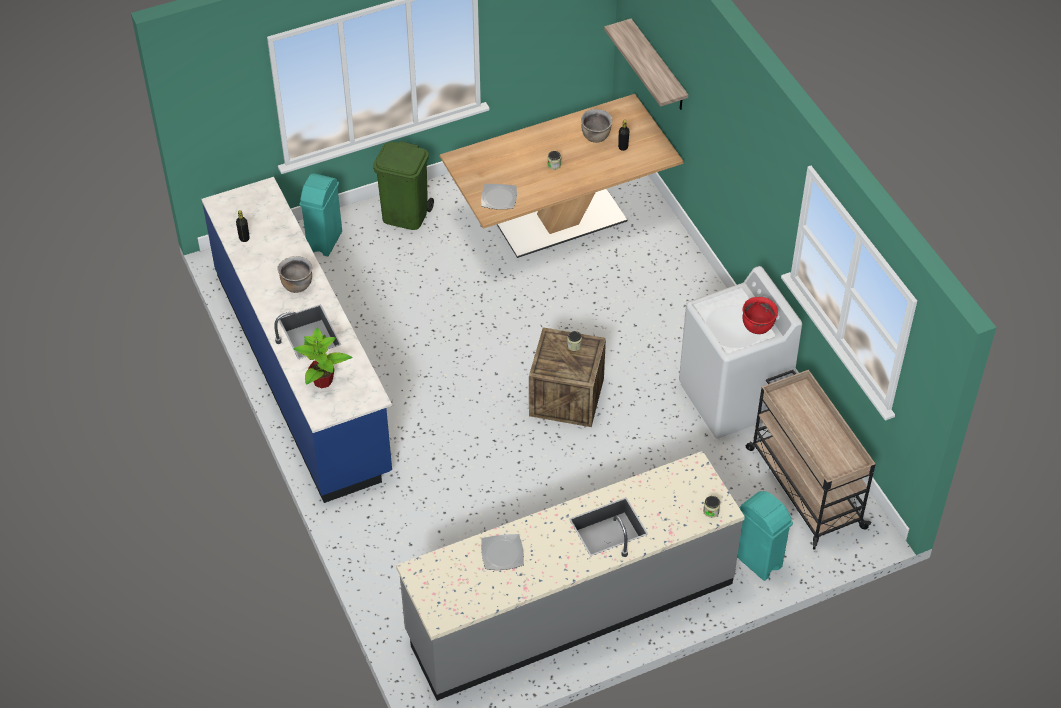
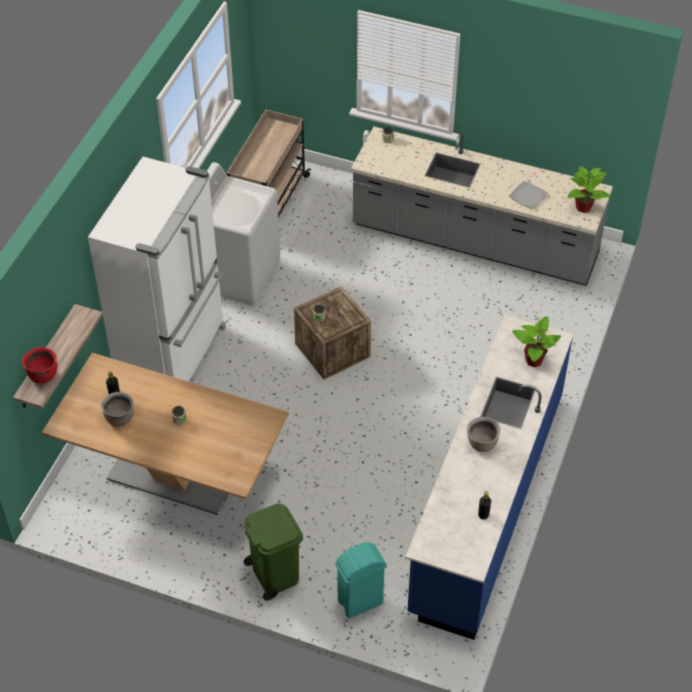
camera: 135 degrees left, 0 degrees up
(434, 585) = (584, 207): none -> potted plant
(498, 198) = (251, 424): plate -> none
(682, 296) = (174, 356): none -> white fridge
(758, 326) = (231, 190): red cooking pot -> red cooking pot (43, 375)
(758, 561) = (345, 191): turquoise trash can -> none

